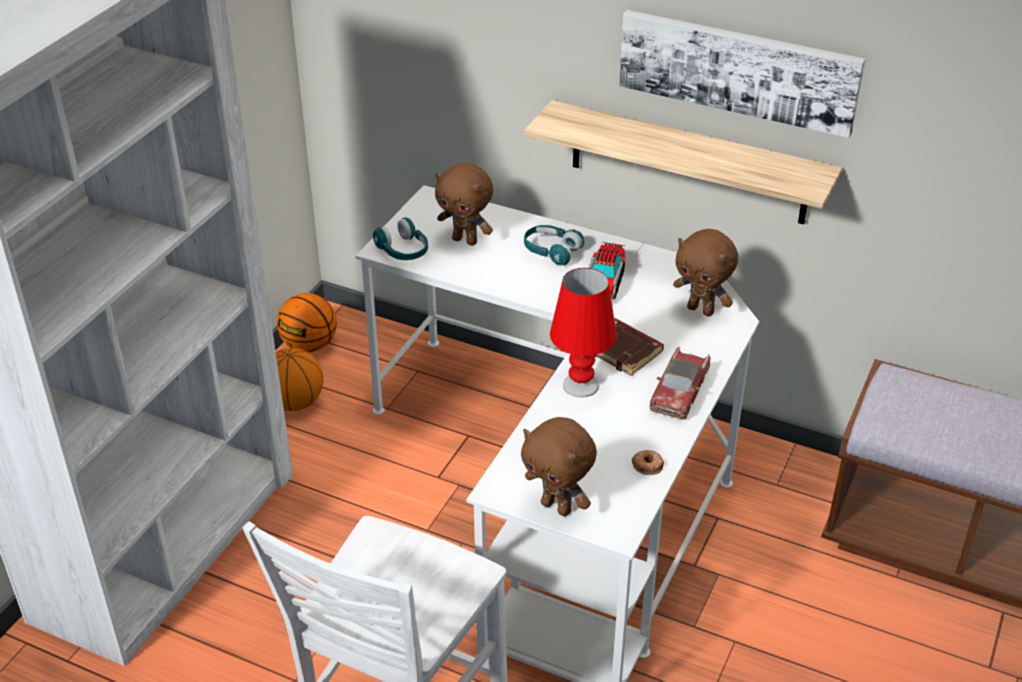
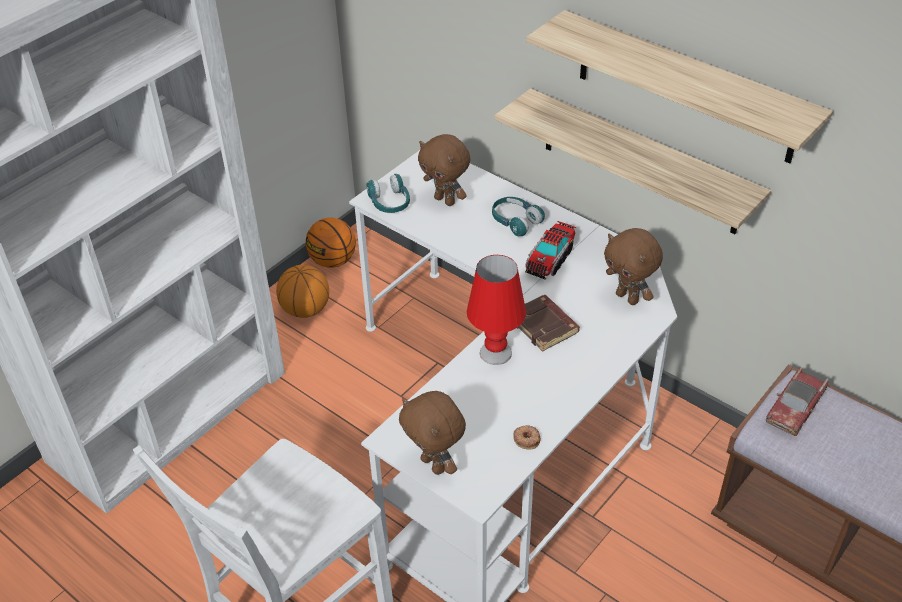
camera: 15 degrees right, 5 degrees up
(679, 391) = (580, 373): toy car -> toy car (795, 407)
(738, 70) = (685, 87): picture -> shelf

